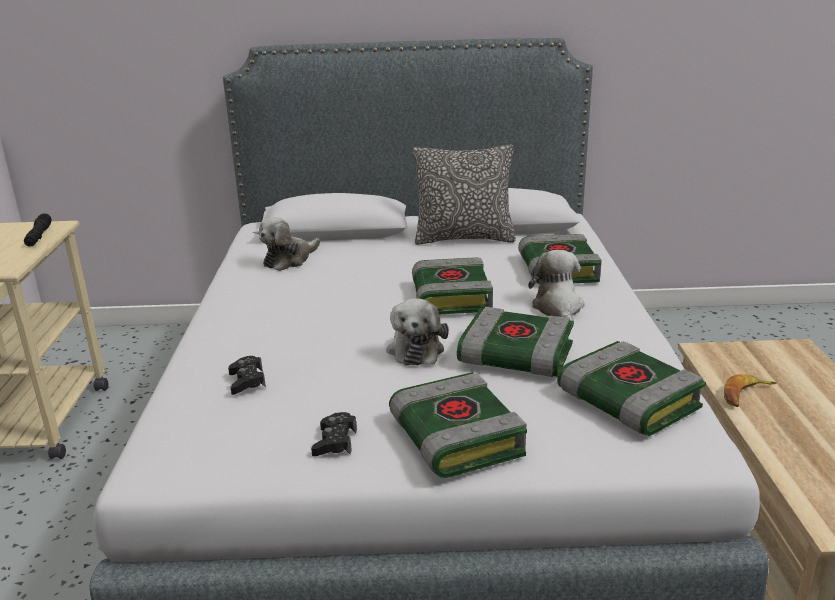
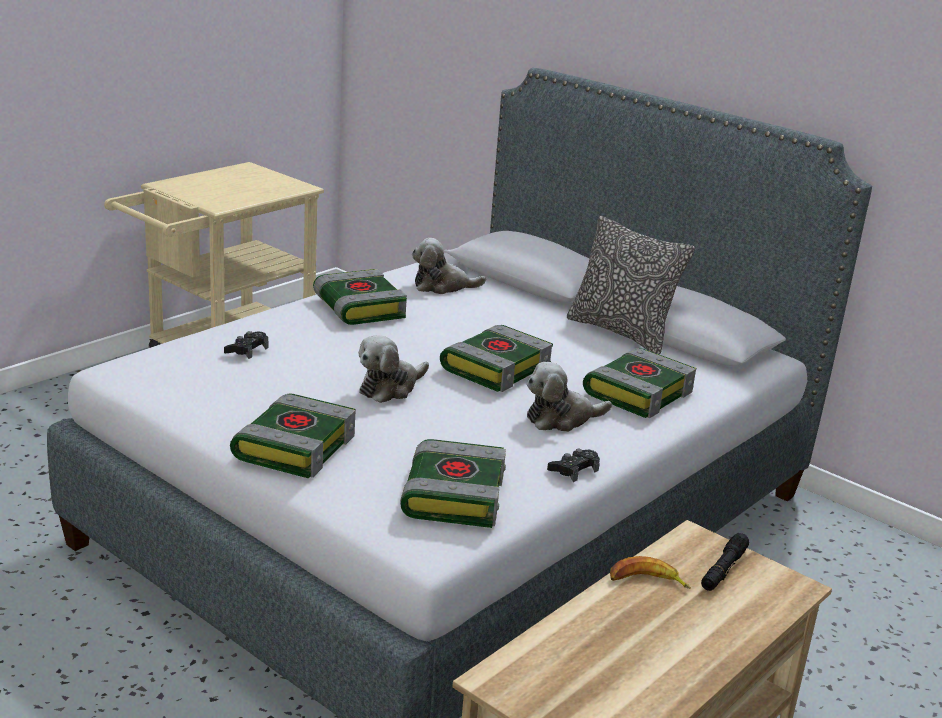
camera: 40 degrees right, 0 degrees up
(39, 236) = (277, 191): black flashlight -> black flashlight (723, 569)
(335, 441) = (227, 409): black game controller -> black game controller (573, 470)
(514, 356) = (445, 428): book -> book (357, 308)
(558, 309) = (561, 418): plush toy -> plush toy turned 150 degrees counterclockwise

